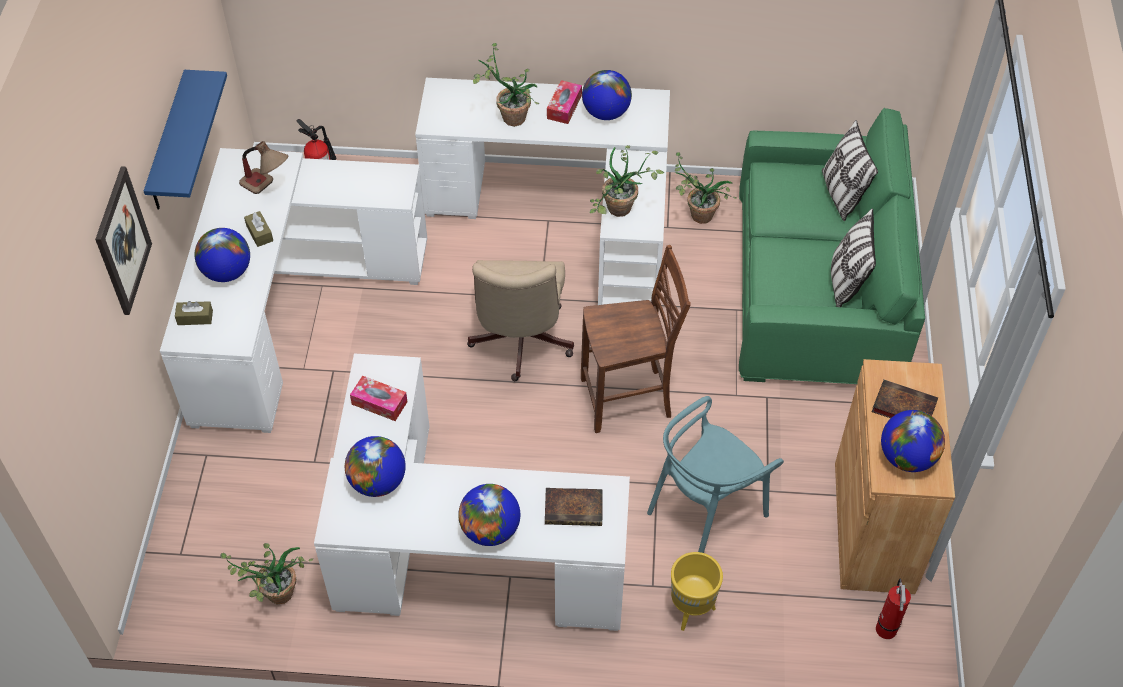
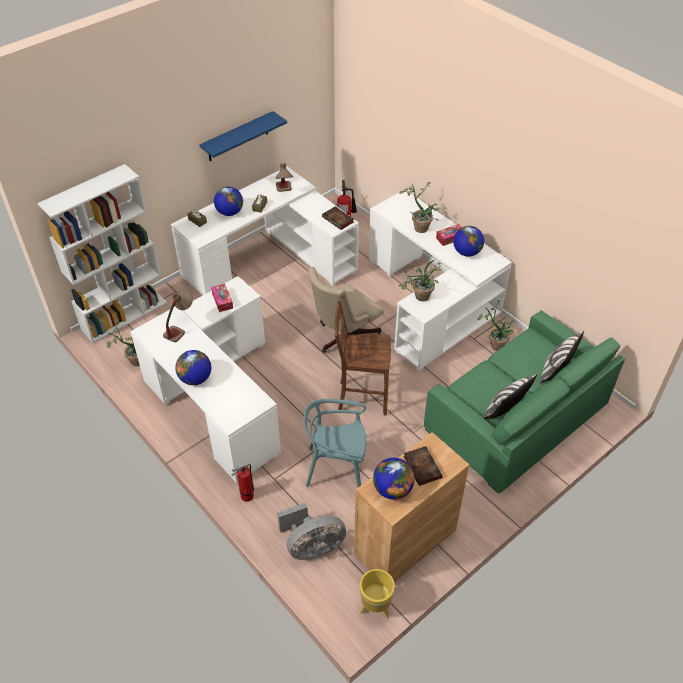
camera: 45 degrees right, 5 degrees down
(122, 241) = (165, 155): picture -> none
(173, 547) = (124, 315): none -> white bookcase
(378, 482) = (180, 327): globe -> table lamp
(575, 509) = (237, 398): book -> book (338, 220)
(628, 400) = (361, 397): brown chair -> brown chair turned 150 degrees clockwise
(691, 609) = (277, 503): yellow planter -> yellow planter (376, 607)
(789, 622) = (312, 546): none -> grey fan
(886, 632) = (350, 591): fire extinguisher -> fire extinguisher (245, 497)

